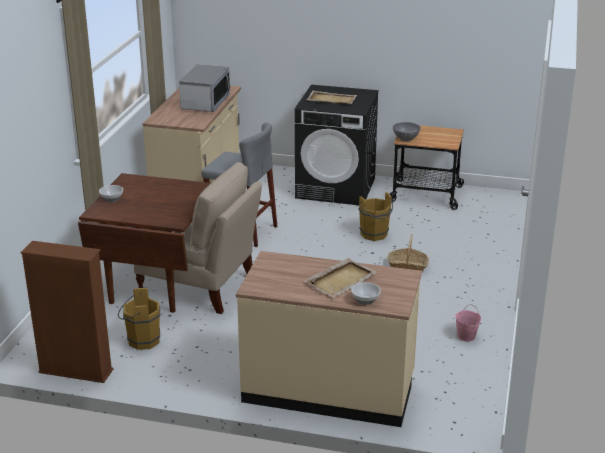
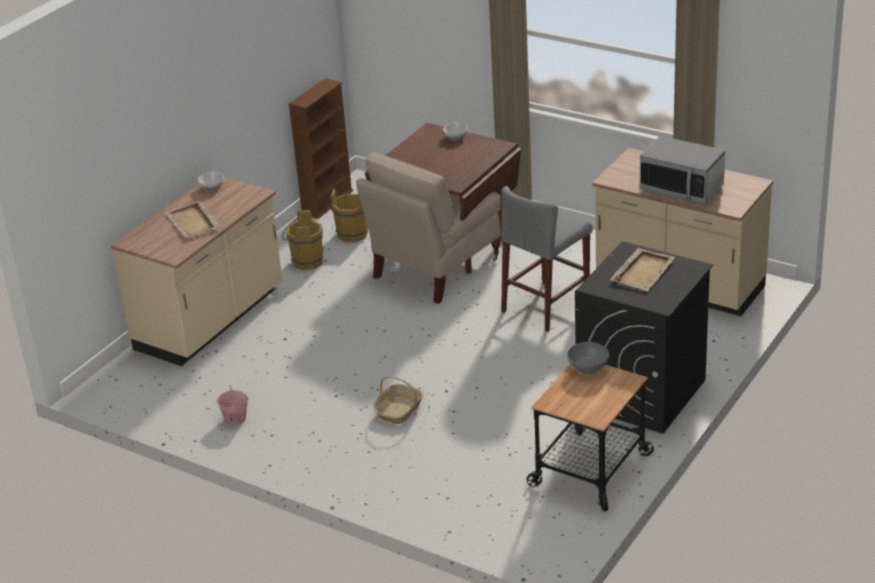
camera: 110 degrees right, 5 degrees up
(365, 300) = (150, 228): bowl -> bowl (211, 187)
(374, 235) = (488, 400): brown bucket -> brown bucket (305, 262)

